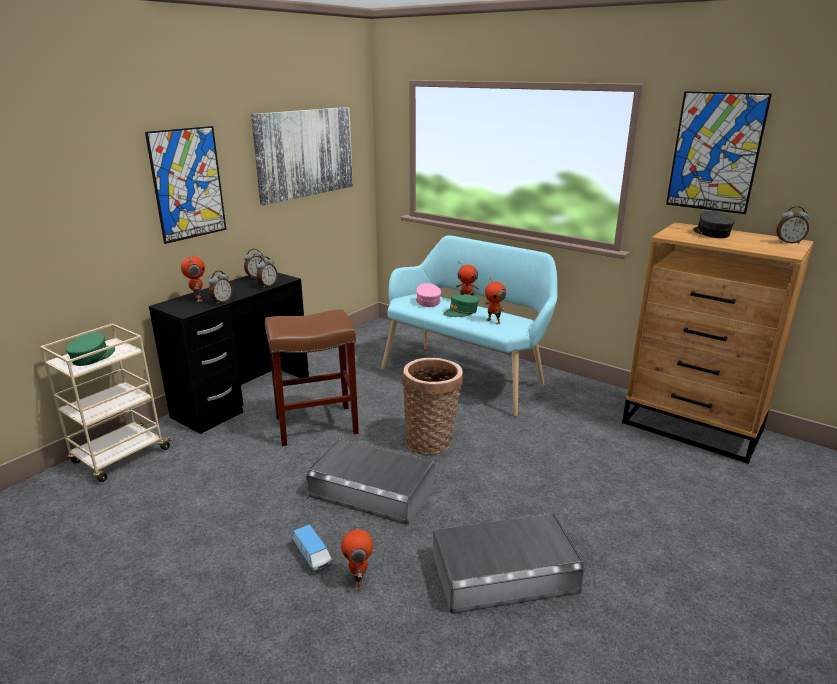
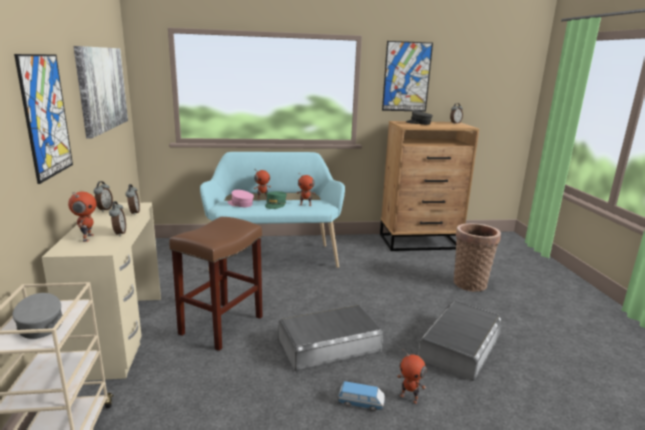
camera: 45 degrees left, 5 degrees down
(92, 357) = (41, 324): green cap -> grey cap
(197, 299) = (87, 238): toy robot -> toy robot turned 60 degrees clockwise
(243, 397) = (119, 334): black desk -> beige desk
(431, 441) = (316, 300): basket -> basket (470, 283)

